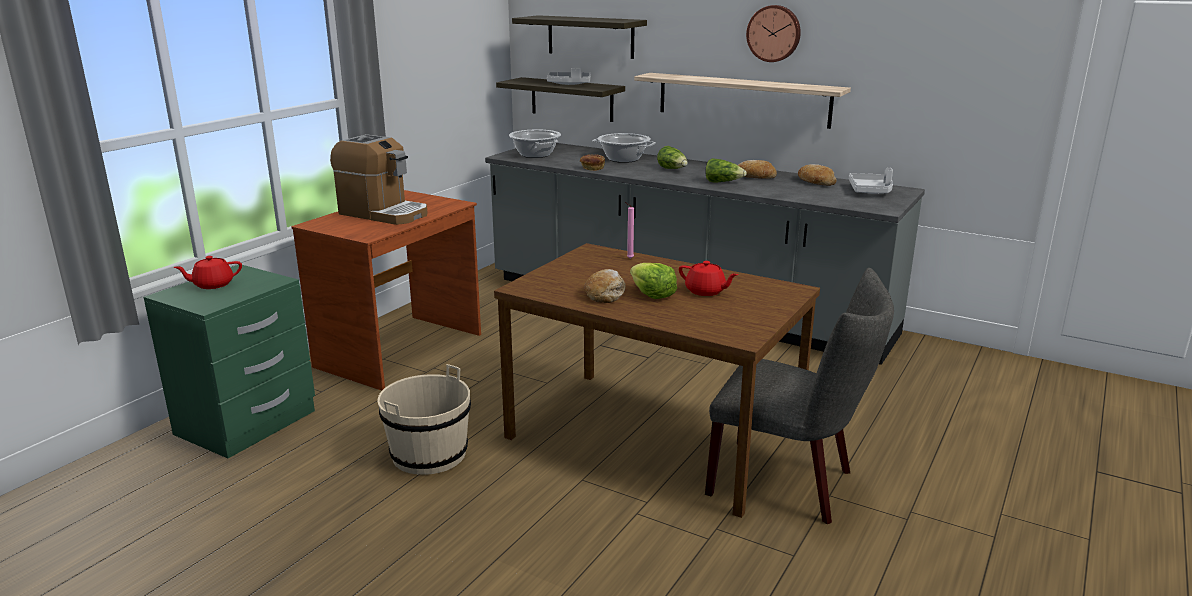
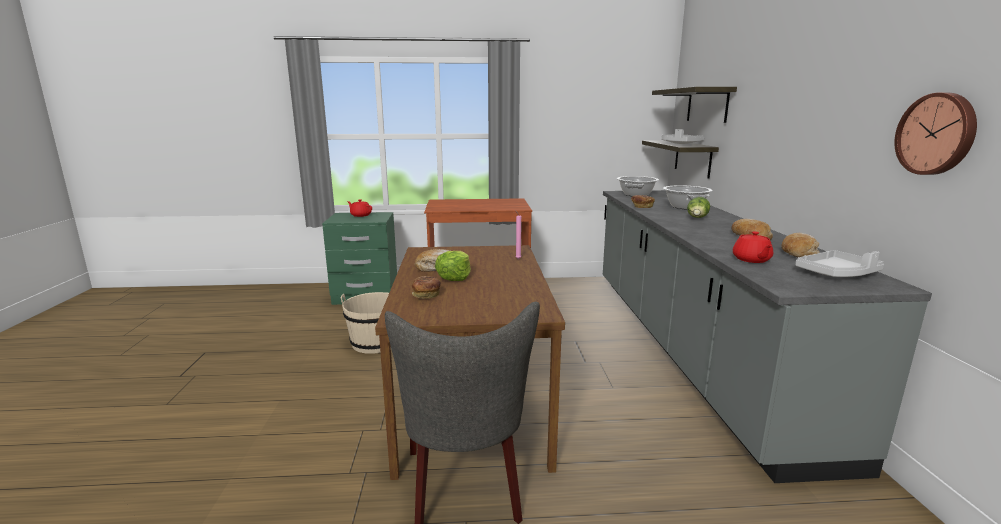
camera: 55 degrees right, 5 degrees down
(383, 213) = (475, 203): coffee machine -> none
(692, 316) = (426, 295): none -> bread
(706, 291) = (485, 289): red teapot -> red teapot (751, 260)
(723, 182) = (704, 232): lettuce -> none
(742, 99) = (785, 161): shelf -> none
(774, 33) = (817, 89): wall clock -> wall clock (937, 134)

